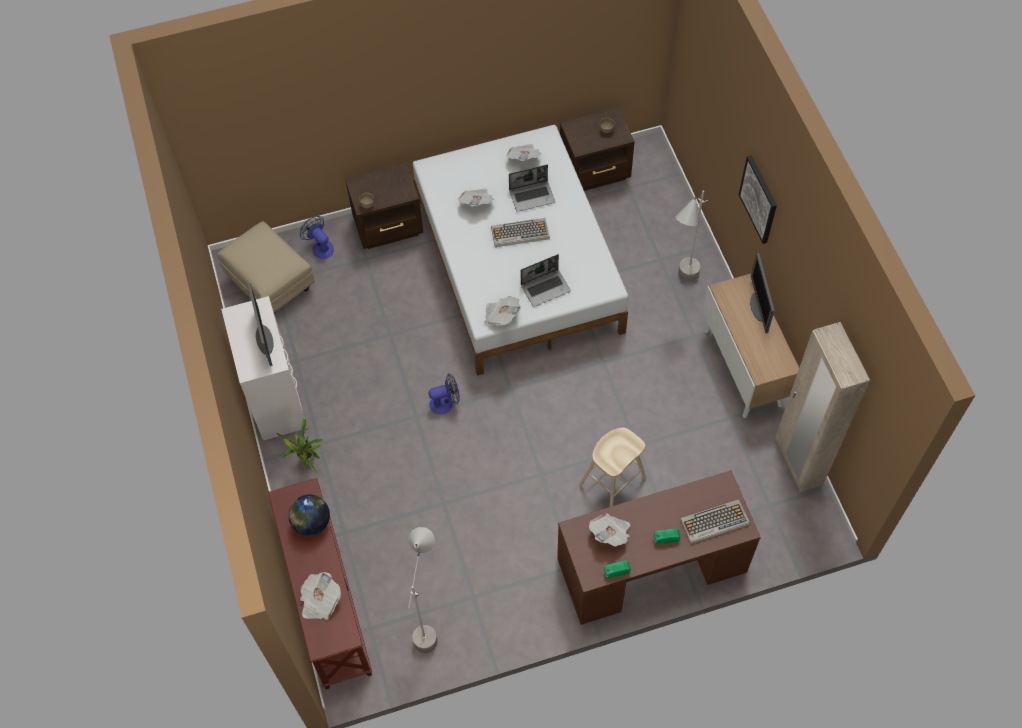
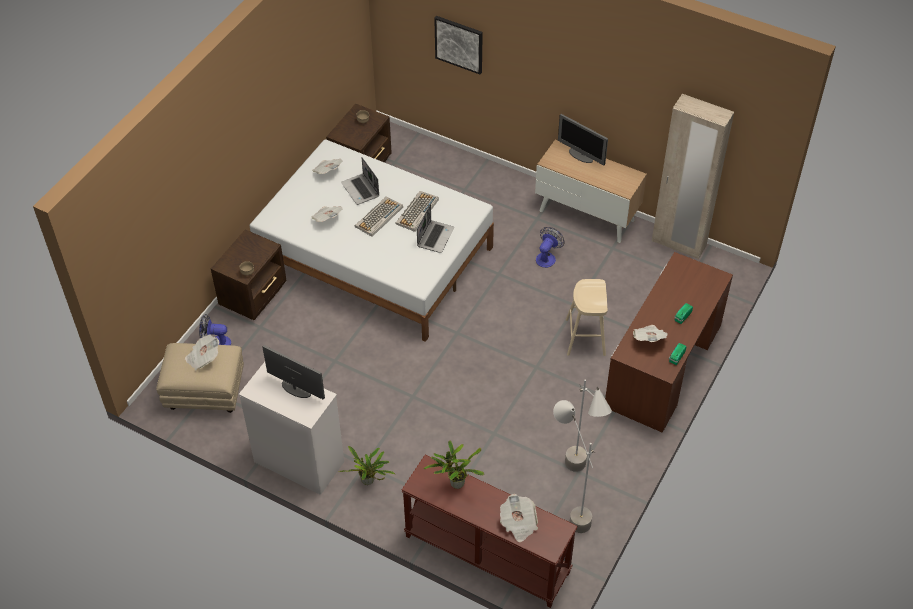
camera: 45 degrees left, 10 degrees down
(311, 523) = (455, 483): globe -> potted plant
(445, 403) = (423, 373): fan -> fan (547, 257)
(501, 315) = (425, 273): newspaper -> newspaper (203, 358)
(532, 196) = (361, 190): laptop -> laptop turned 120 degrees clockwise
(681, 287) = (496, 196): grey floor lamp -> grey floor lamp (581, 477)
(714, 522) = (699, 287): keyboard -> keyboard (417, 212)
(759, 199) = (540, 73): picture -> picture (459, 44)

